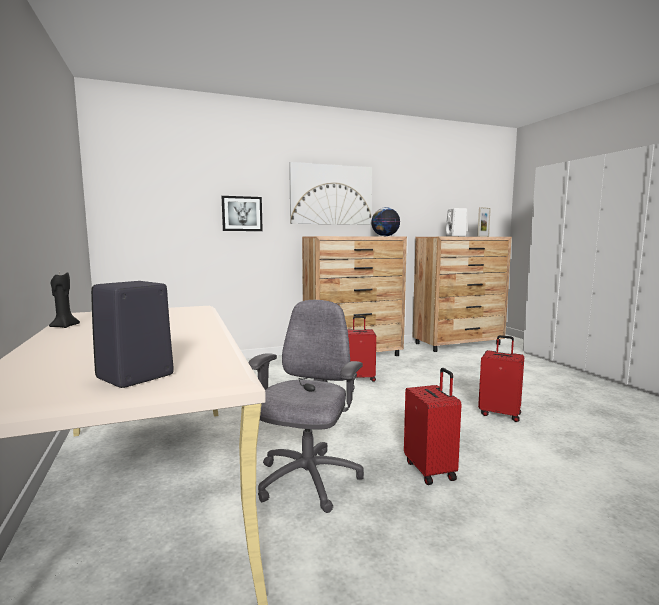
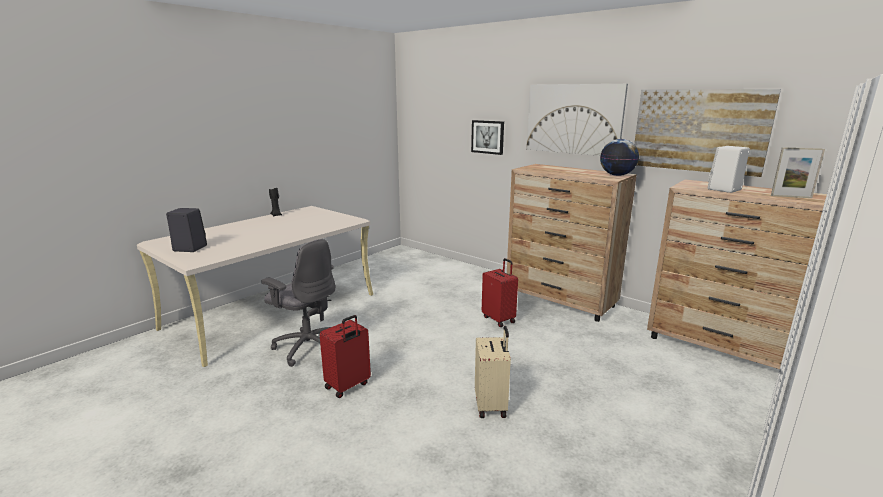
camera: 60 degrees right, 10 degrees up
(307, 481) = (308, 346): grey office chair -> grey office chair turned 45 degrees clockwise
(417, 203) = (698, 130): none -> picture
(500, 414) = (491, 405): red suitcase -> beige suitcase

